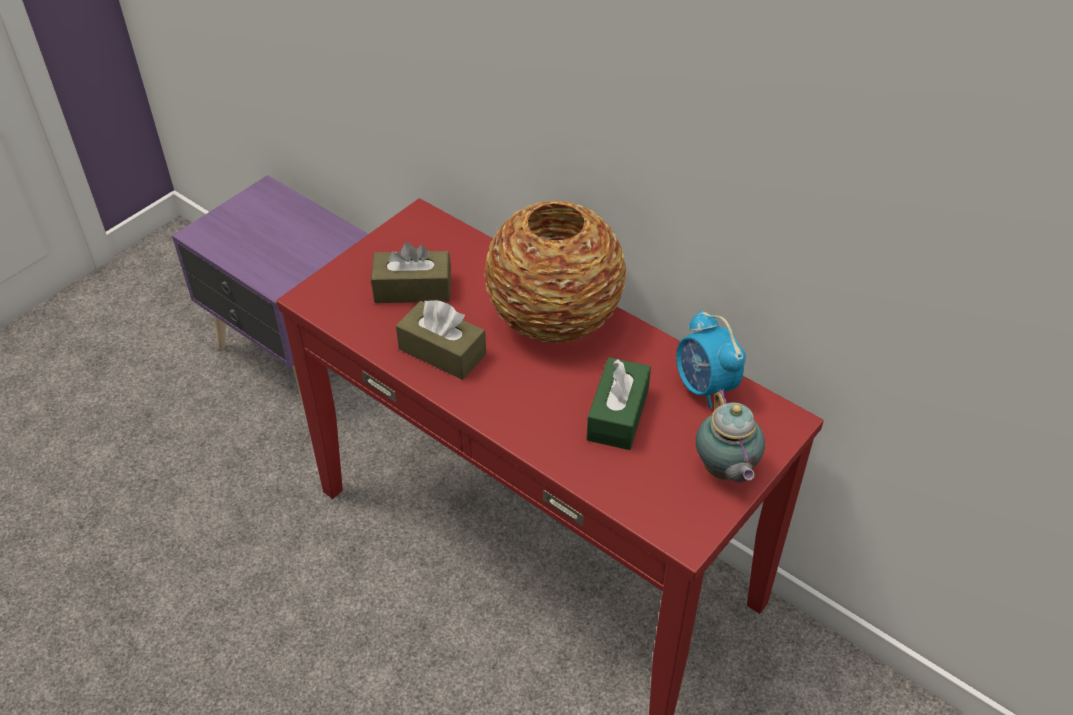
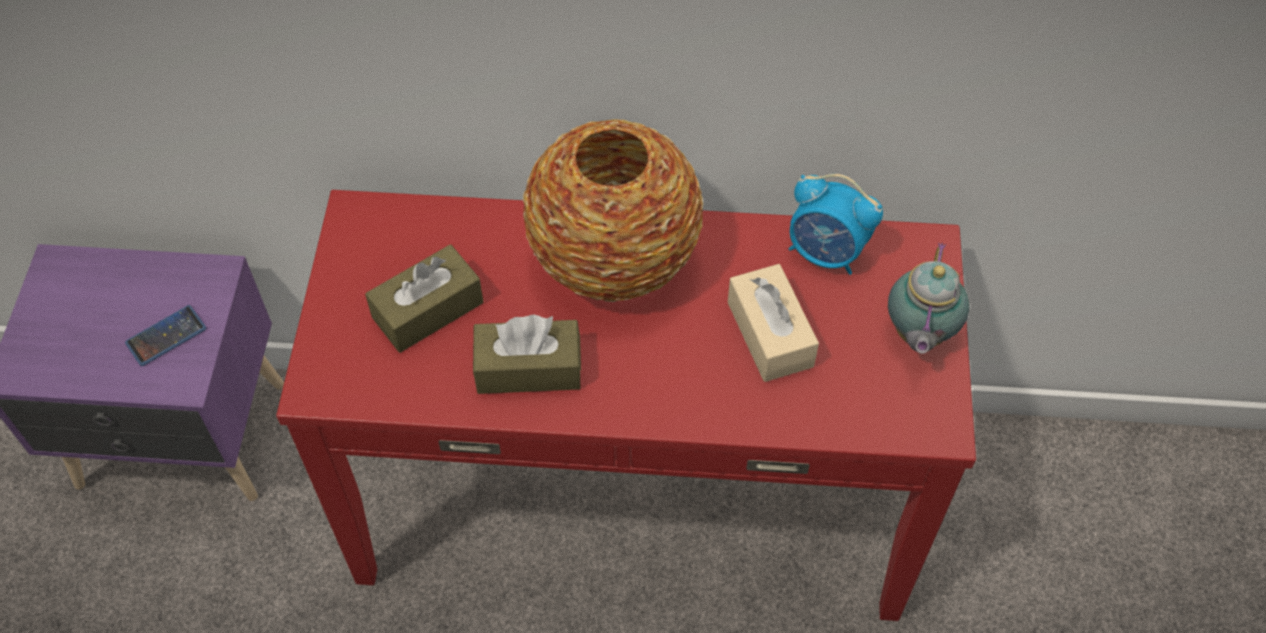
camera: 35 degrees left, 10 degrees up
(290, 255) = (166, 336): none -> phone
(618, 414) = (770, 334): green tissue box -> beige tissue box
(725, 471) = (918, 335): teapot -> teapot turned 60 degrees clockwise

